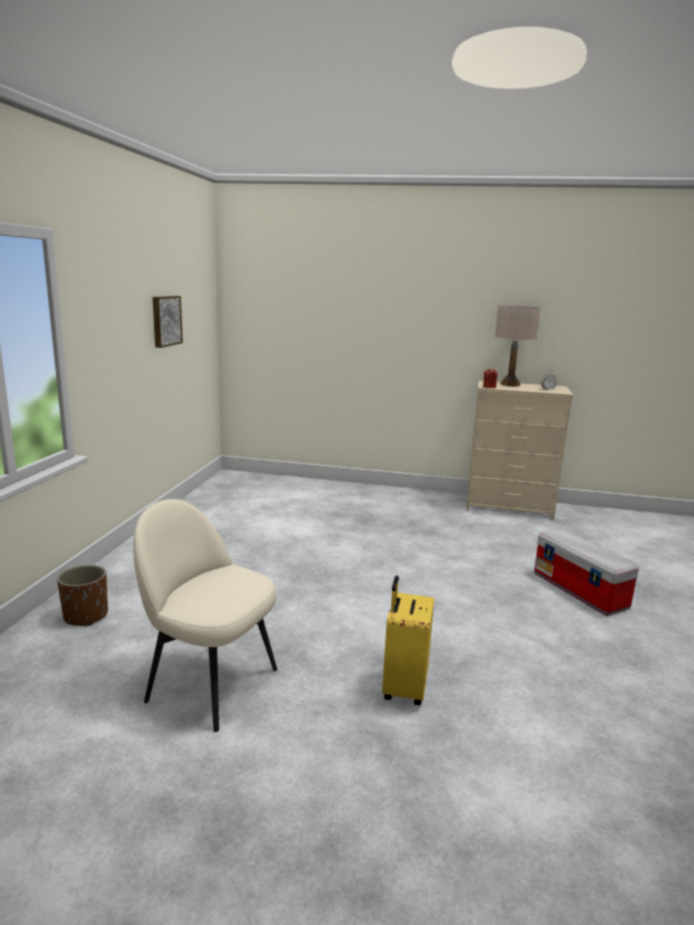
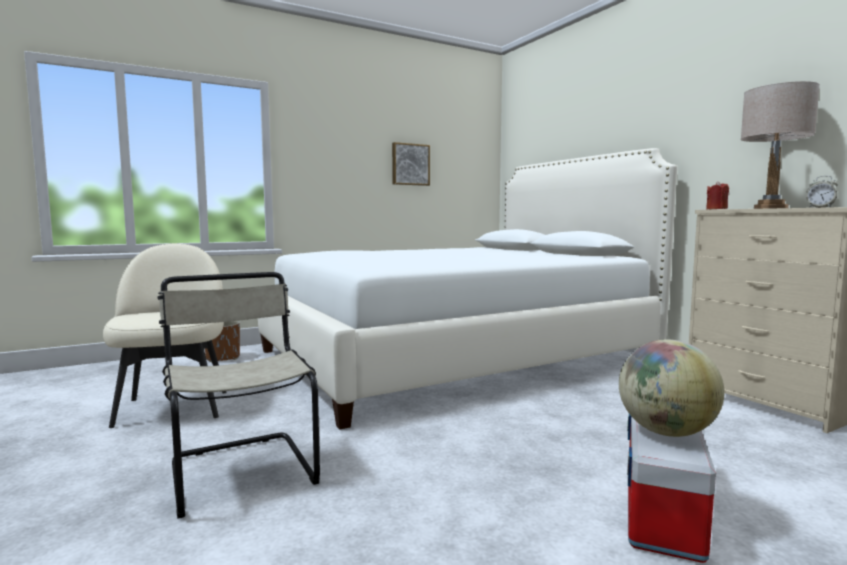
camera: 50 degrees right, 10 degrees down
(295, 529) = (455, 356): none -> white bed
(403, 688) = (241, 469): yellow suitcase -> beige chair
(596, 553) = (666, 432): none -> globe

